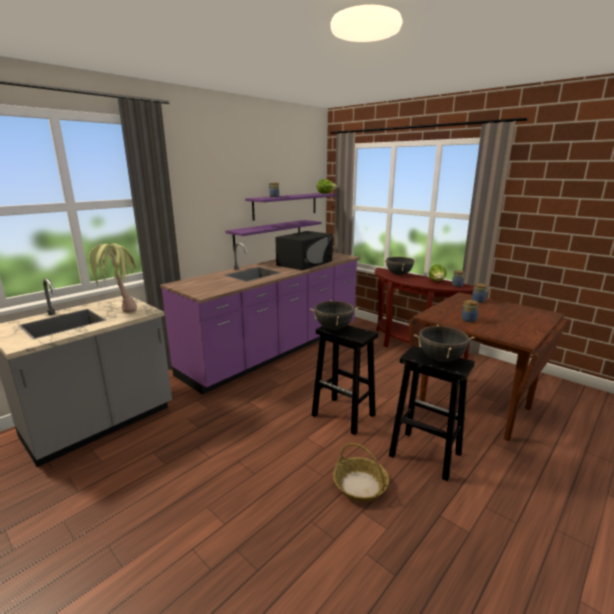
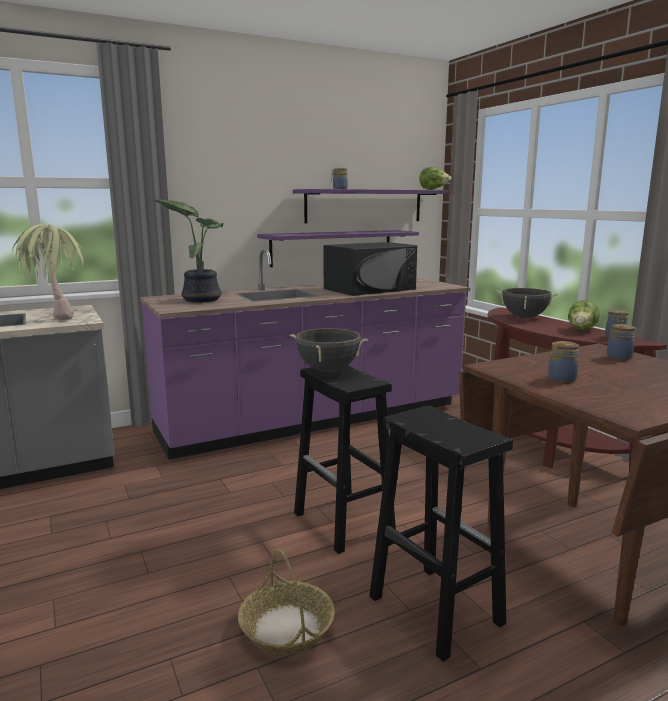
camera: 20 degrees right, 5 degrees down
(208, 283) = (200, 299): none -> potted plant
(440, 359) = (452, 428): black cooking pot -> none

